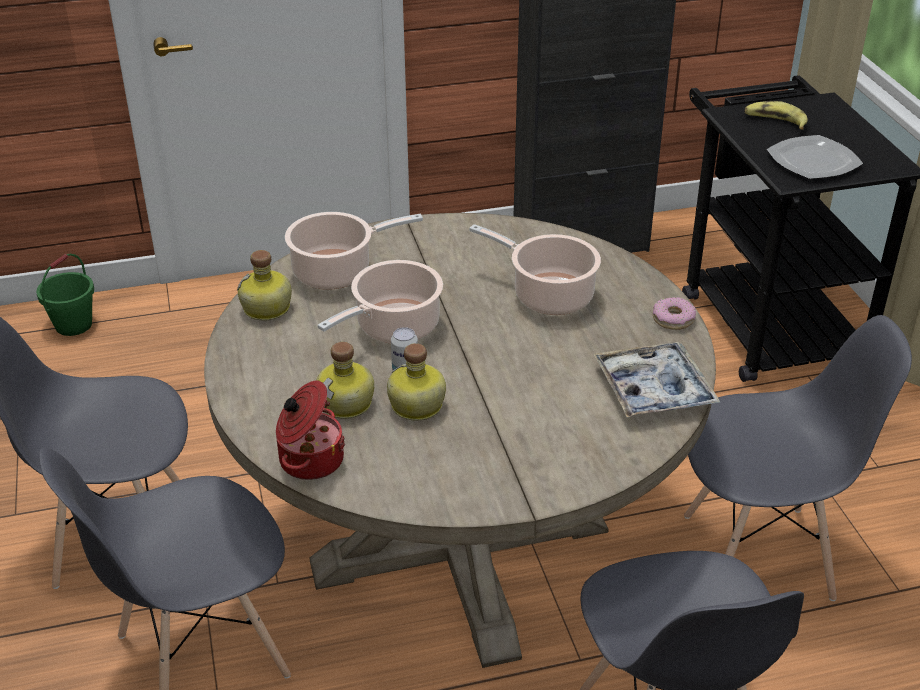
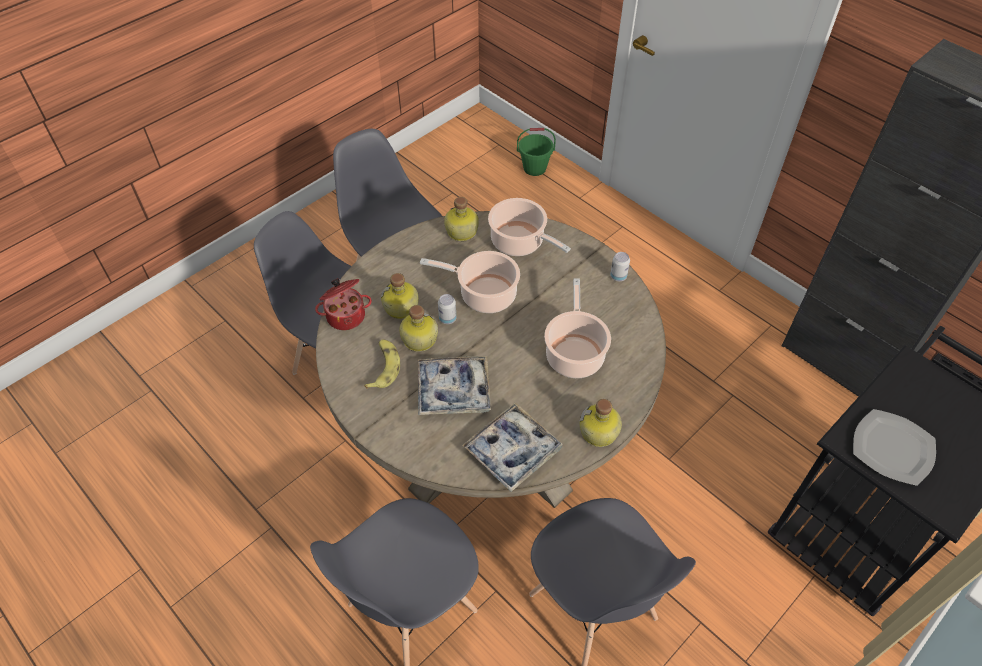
camera: 60 degrees right, 15 degrees up
(463, 225) = (618, 276): none -> can
(526, 405) = (453, 390): none -> tray
(673, 319) = (599, 433): donut -> bottle
(775, 122) = (933, 400): banana -> banana (383, 367)

